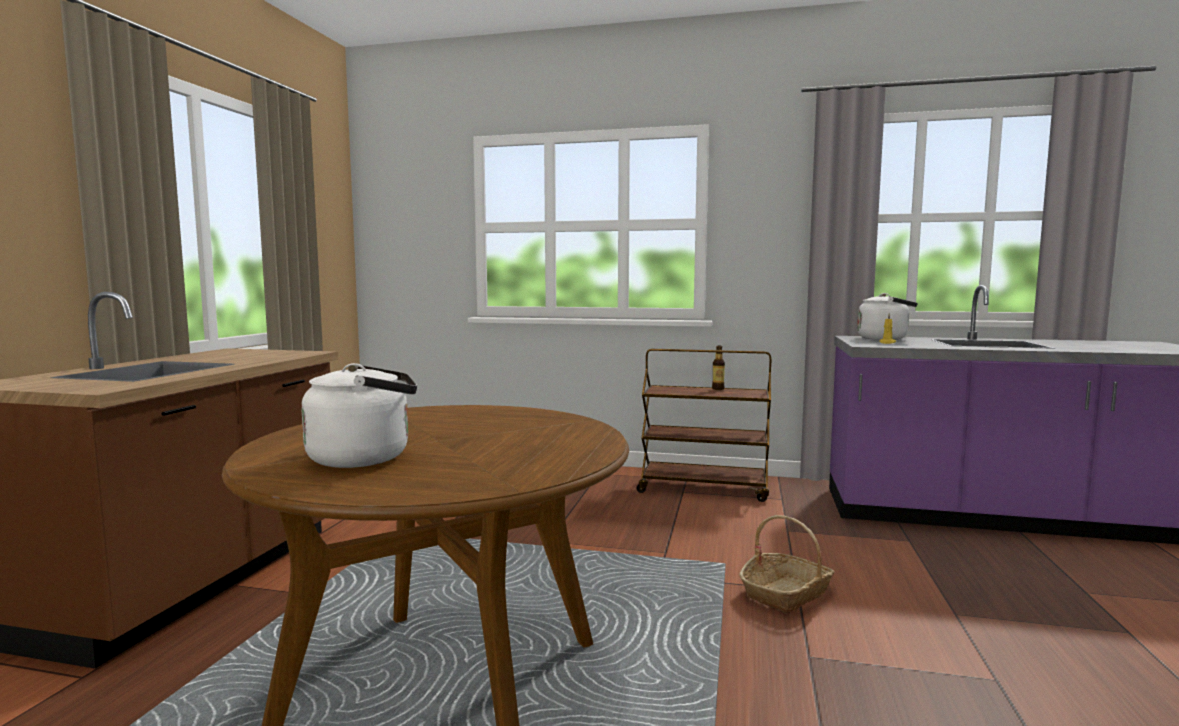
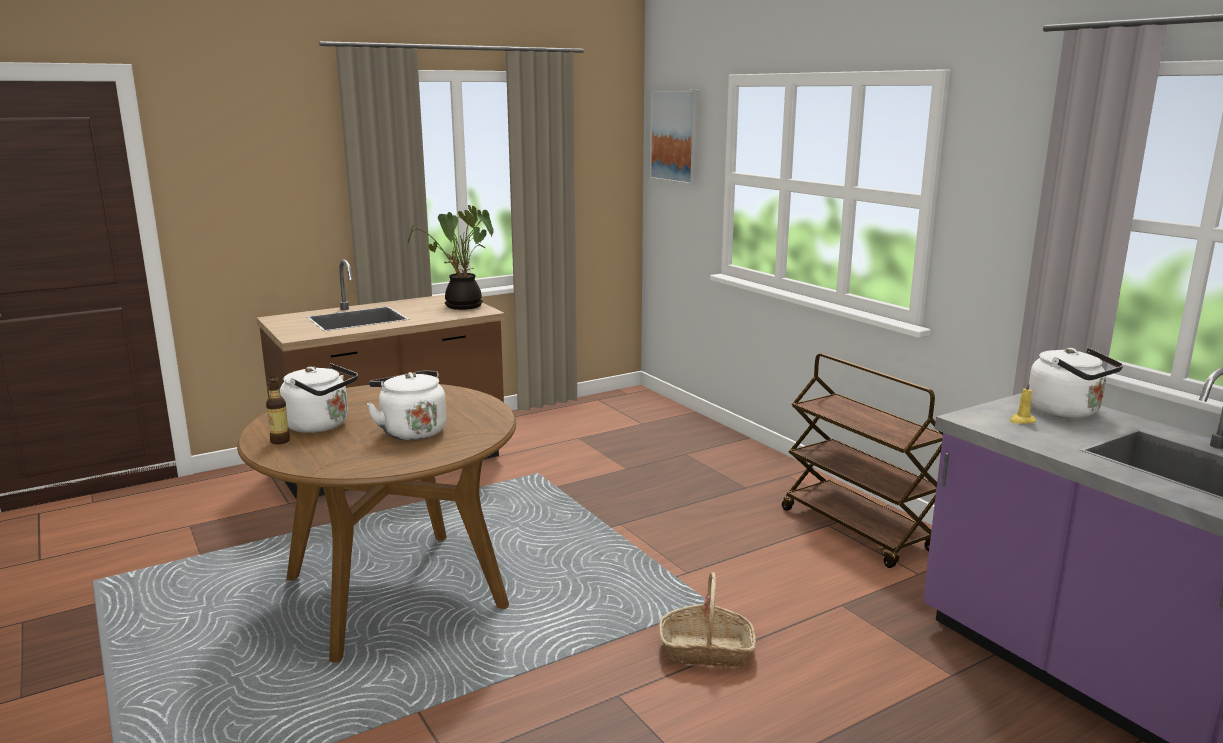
camera: 45 degrees right, 10 degrees up
(267, 353) = (460, 306): none -> potted plant
(402, 196) = (675, 136): none -> picture
(497, 437) = (411, 431): none -> white kettle
(718, 389) = (890, 419): bottle -> bottle (280, 441)

